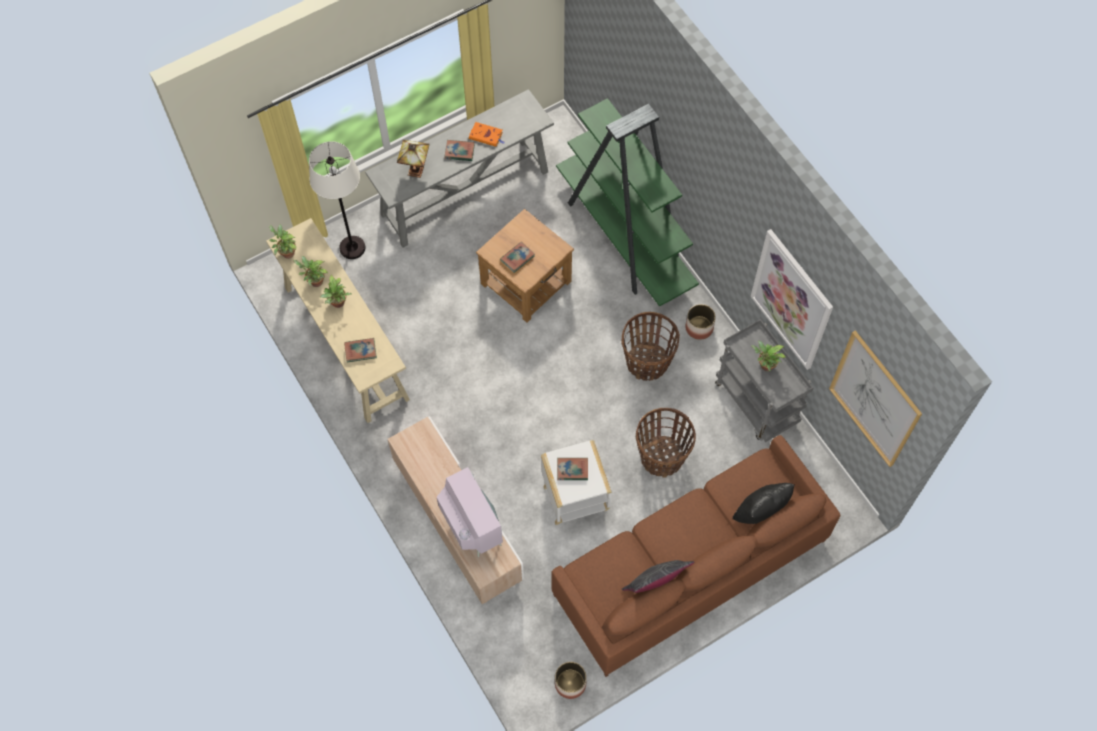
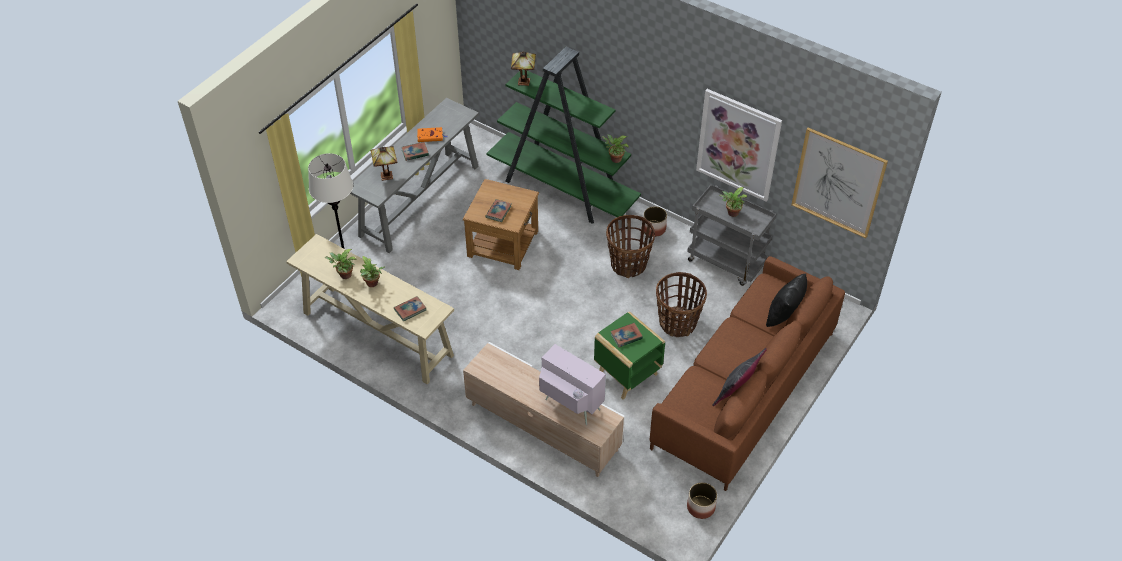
camera: 25 degrees left, 15 degrees down
(286, 253) = (308, 263): potted plant -> potted plant (614, 159)
(576, 497) = (628, 374): white side table -> green side table
(599, 119) = (524, 82): none -> table lamp

